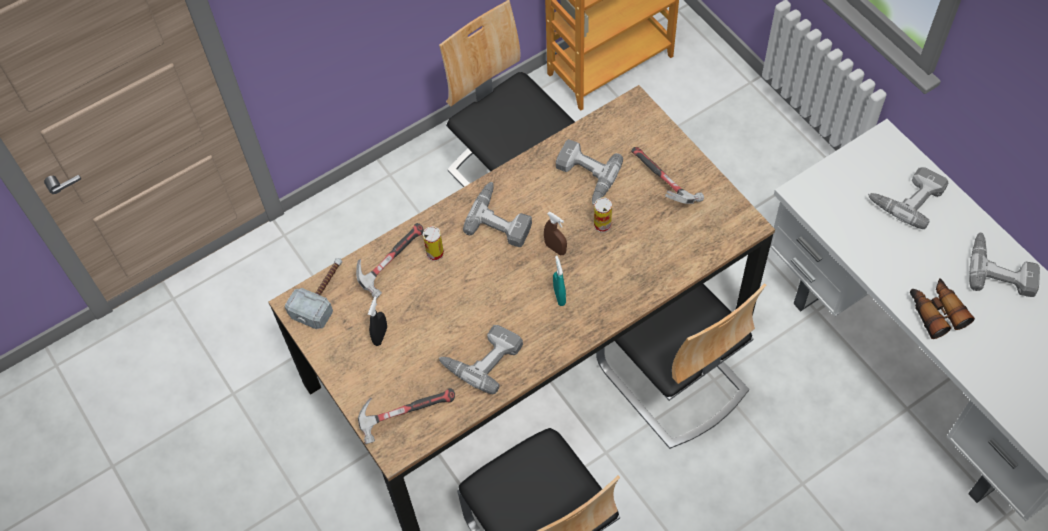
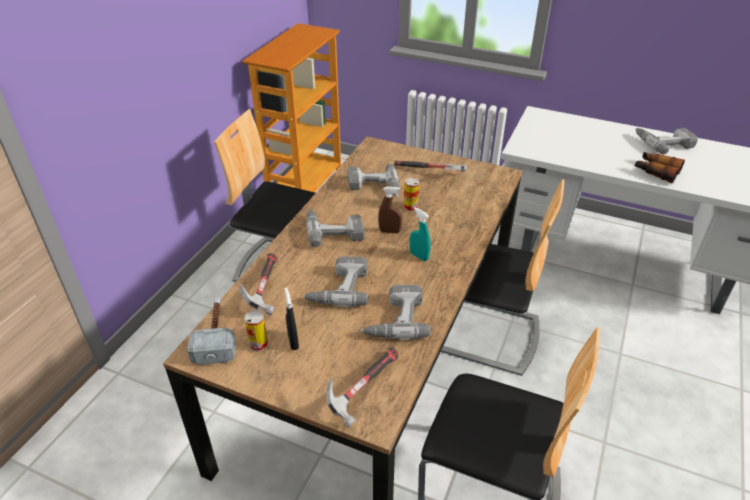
camera: 35 degrees left, 20 degrees down
(435, 253) = (297, 269): can -> can (258, 344)
(906, 197) = (578, 131): power drill -> power drill (338, 288)

